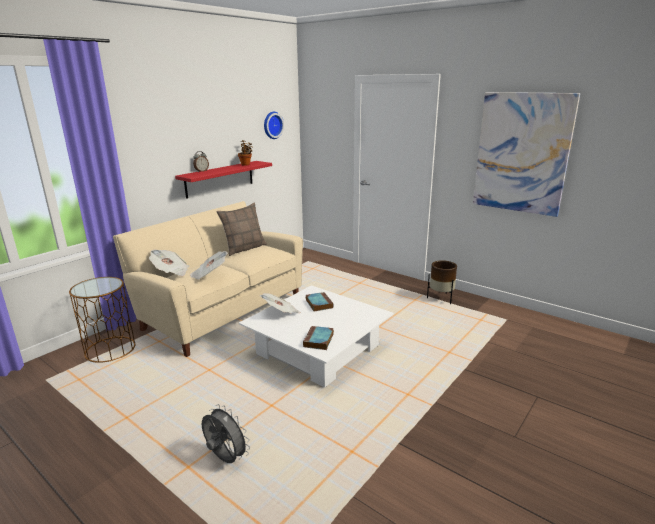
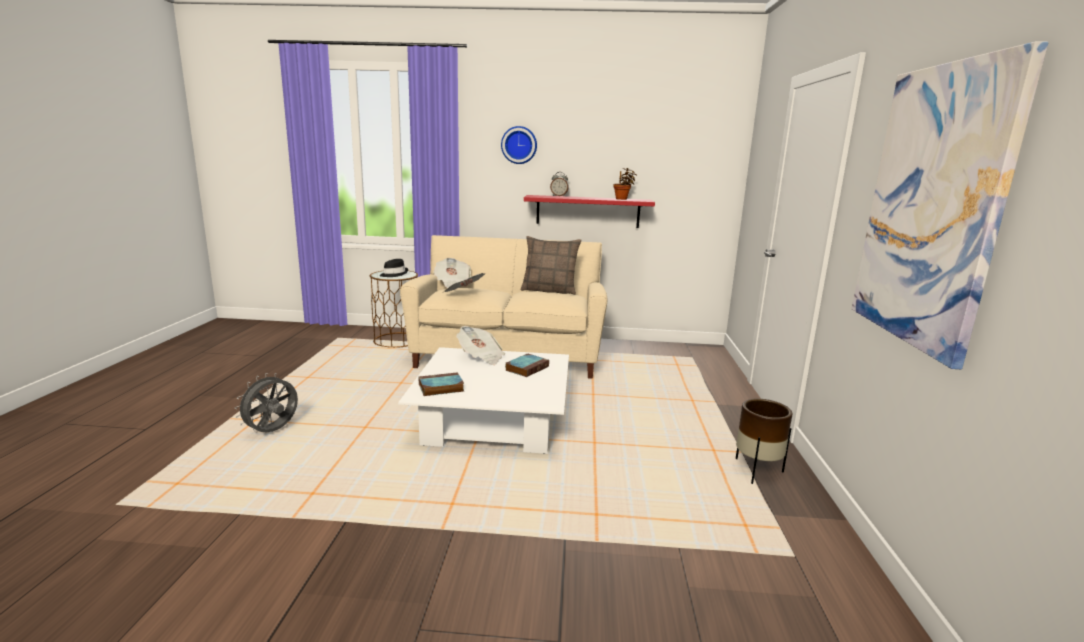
camera: 55 degrees right, 5 degrees down
(96, 286) = (393, 274): none -> black hat
(225, 458) = (272, 432): grey fan -> grey fan turned 150 degrees counterclockwise
(272, 125) = (689, 156): wall clock -> wall clock (519, 145)

